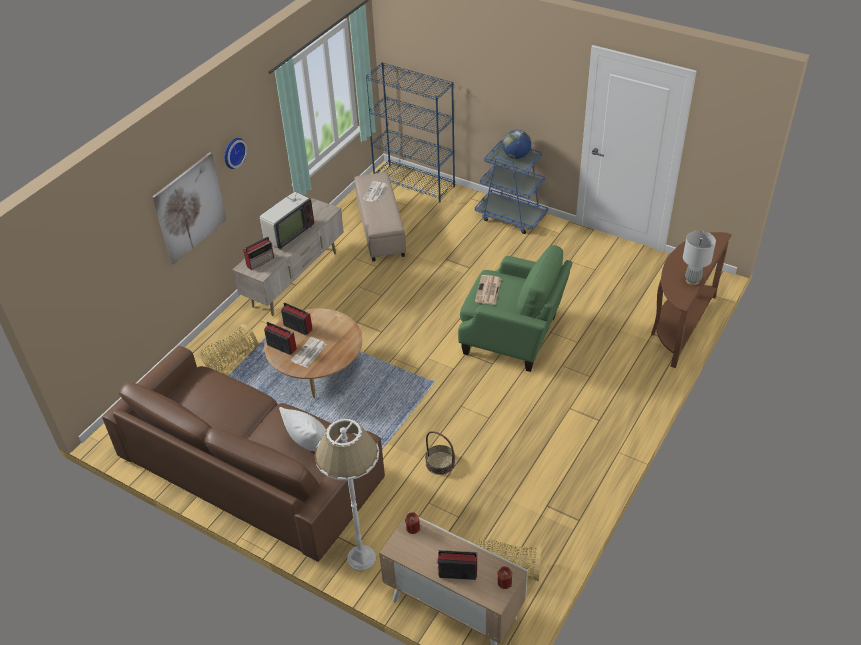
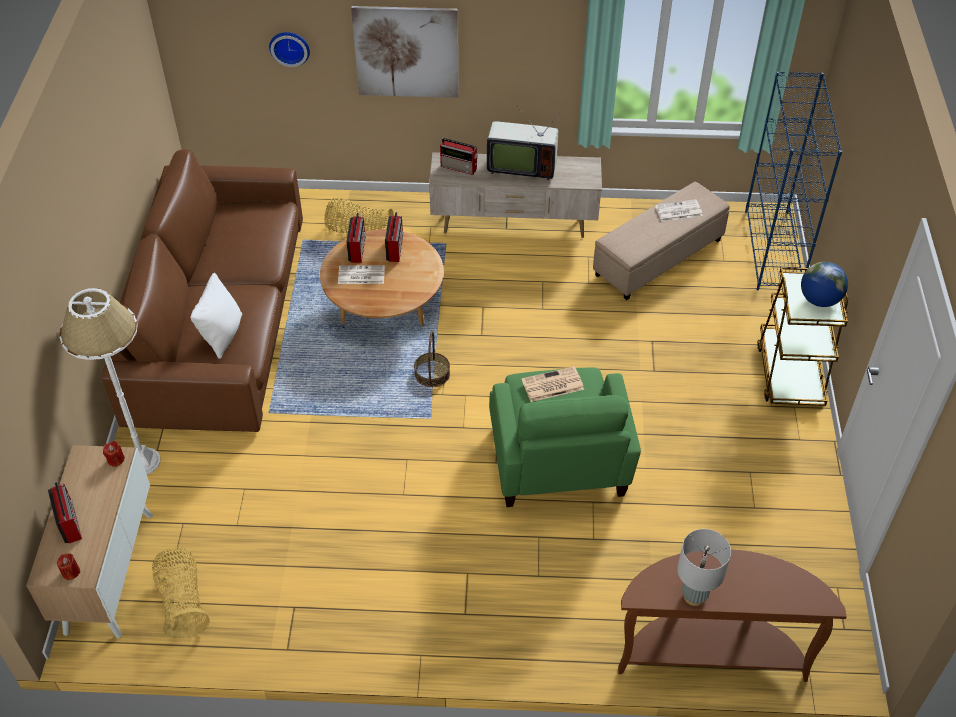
camera: 60 degrees right, 5 degrees up
(233, 152) = (497, 30): wall clock -> wall clock (290, 47)
(440, 463) = (307, 475): basket -> basket (432, 373)
(511, 216) = (790, 373): blue cart -> brown cart

